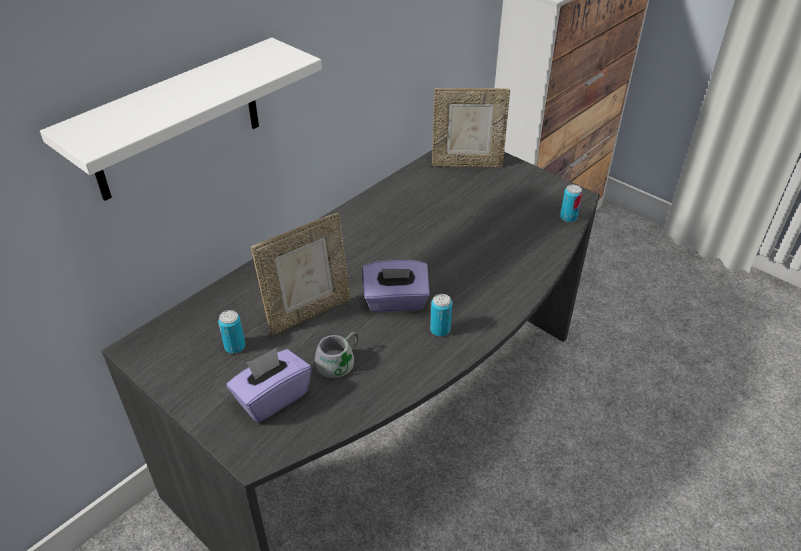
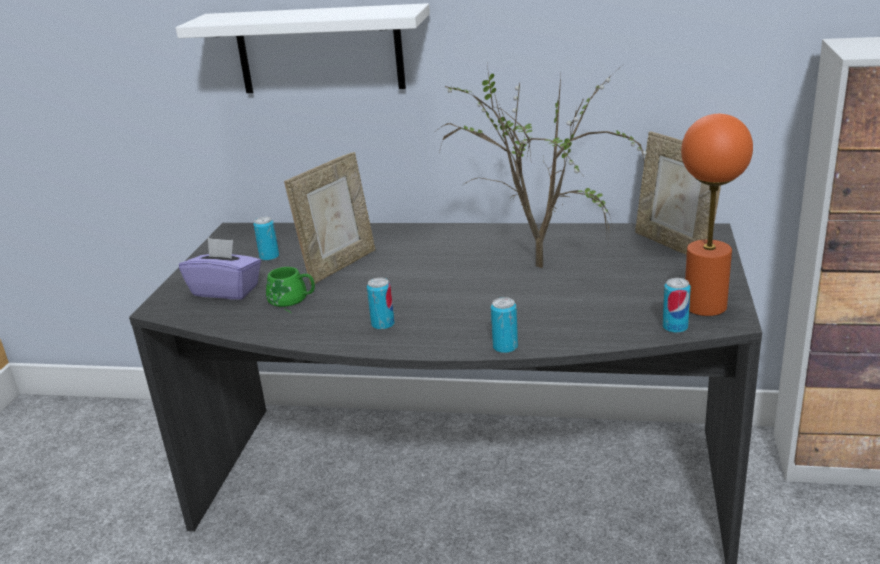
camera: 60 degrees right, 15 degrees down
(308, 312) = (339, 265): picture frame -> picture frame turned 75 degrees counterclockwise
(342, 364) = (291, 301): grey mug -> green mug
(396, 301) = (398, 292): purple tissue box -> none
(437, 226) = (539, 269): none -> potted plant
(529, 289) = (505, 347): none -> can
(554, 195) = (705, 306): none -> orange table lamp

